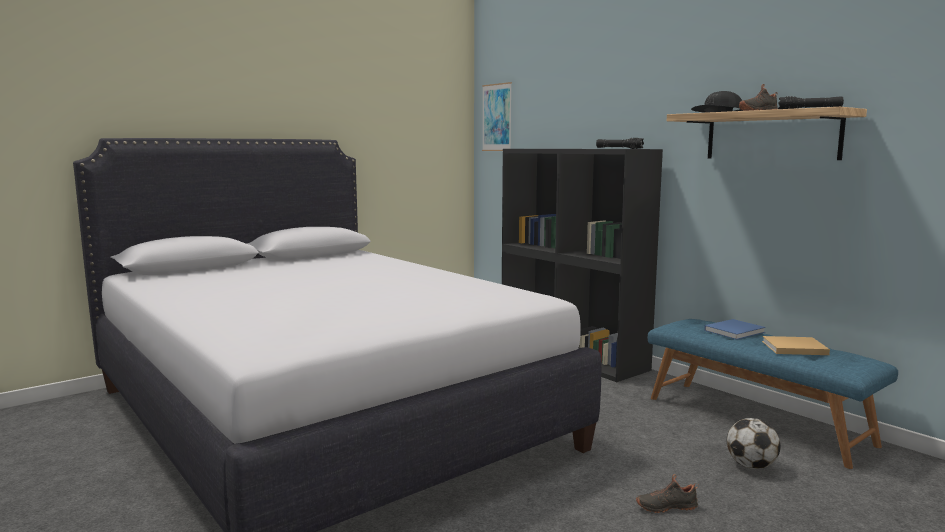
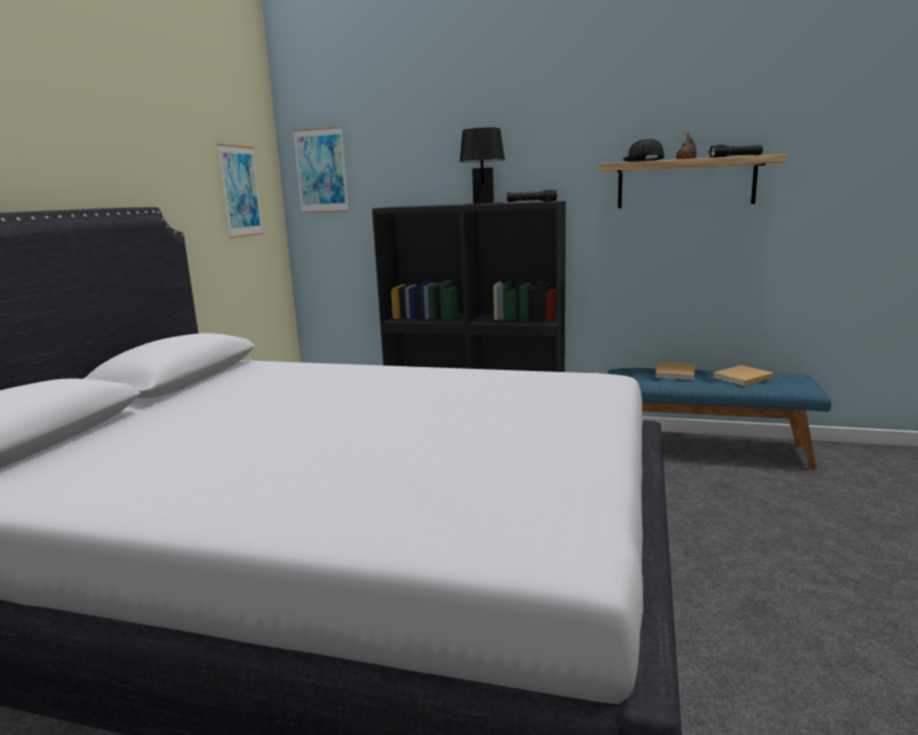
camera: 35 degrees left, 5 degrees up
(425, 132) = (240, 191): none -> picture
(588, 148) = (483, 203): none -> black table lamp
(666, 506) = (782, 555): black shoe -> none
(735, 331) = (675, 372): blue book -> beige book
(751, 466) = (766, 492): football -> none

